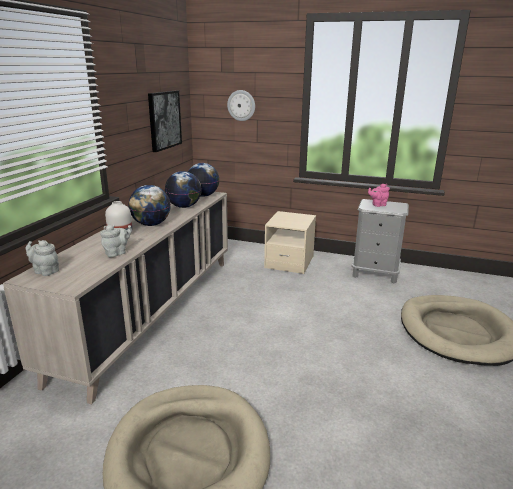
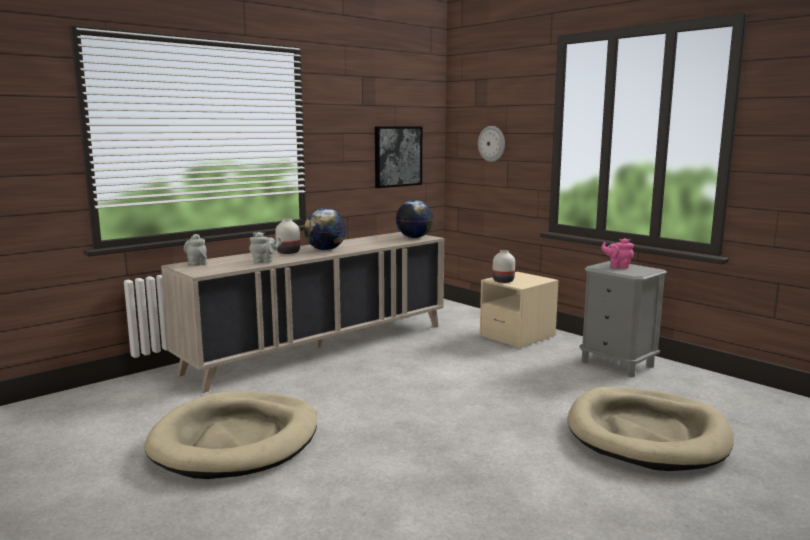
camera: 30 degrees right, 10 degrees down
(184, 206) = (379, 242): globe -> none
(283, 223) = (503, 281): none -> white vase

